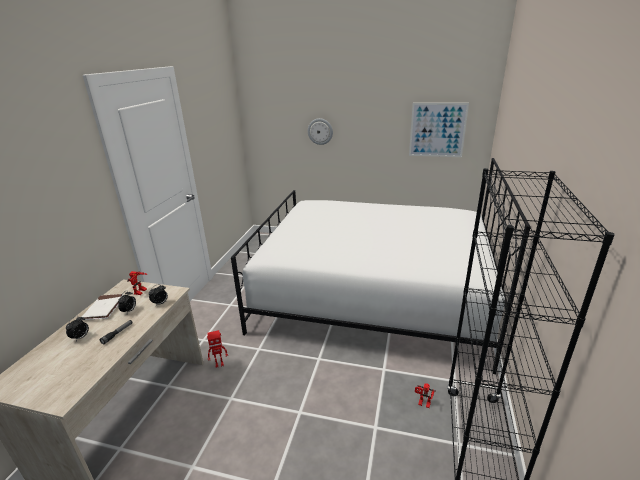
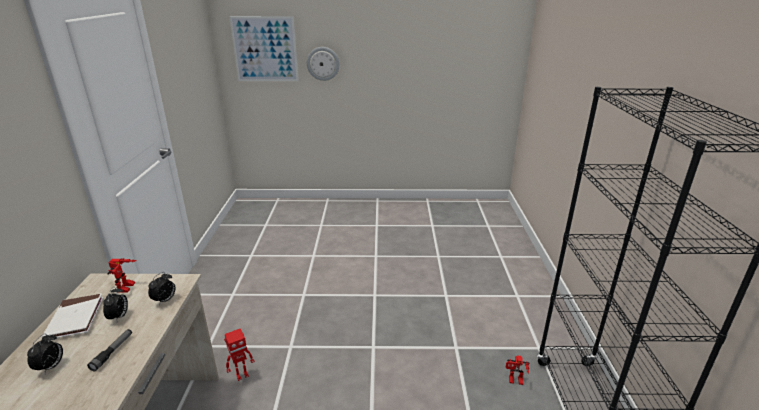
camera: 15 degrees left, 0 degrees up
(373, 297) = (414, 263): white bed -> none
(437, 130) = (465, 60): picture -> picture (265, 49)

